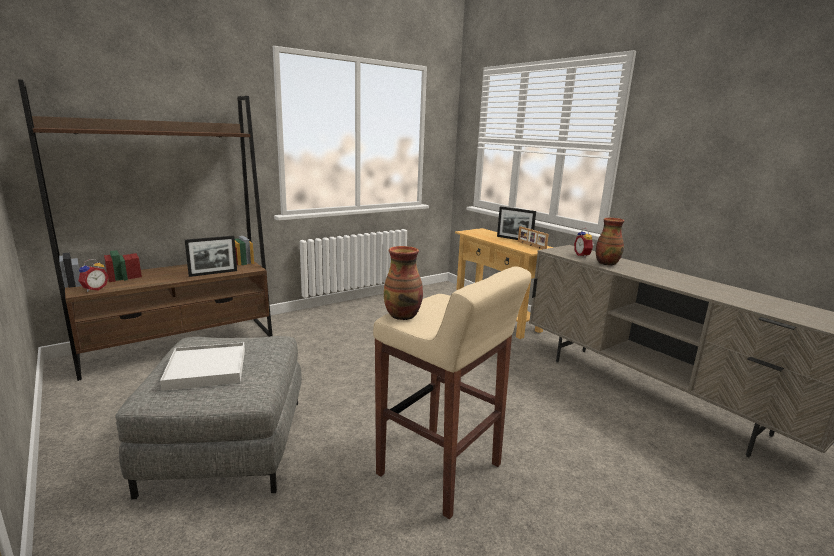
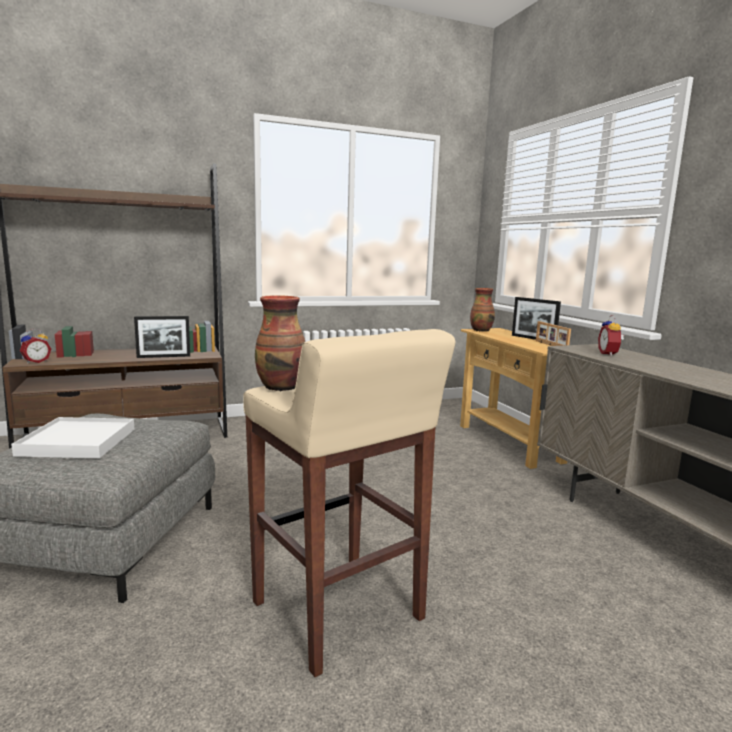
camera: 15 degrees right, 5 degrees down
(606, 263) = (638, 362): vase -> vase (481, 330)

